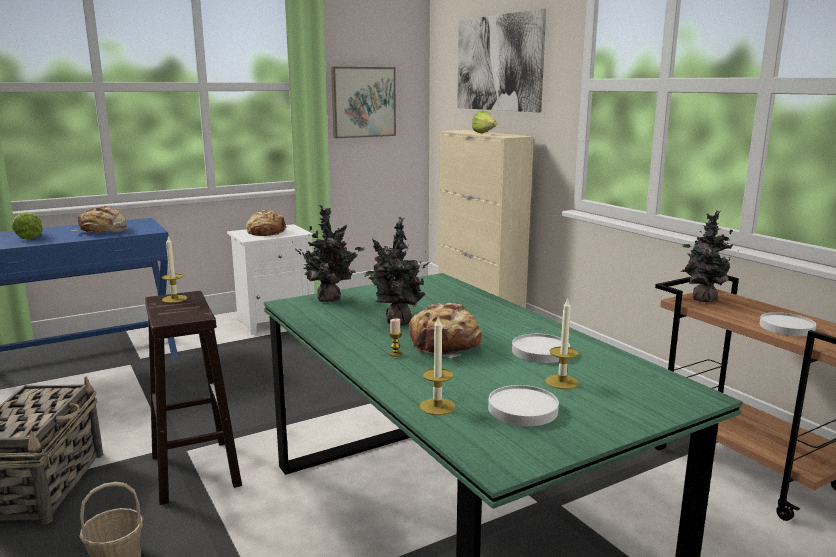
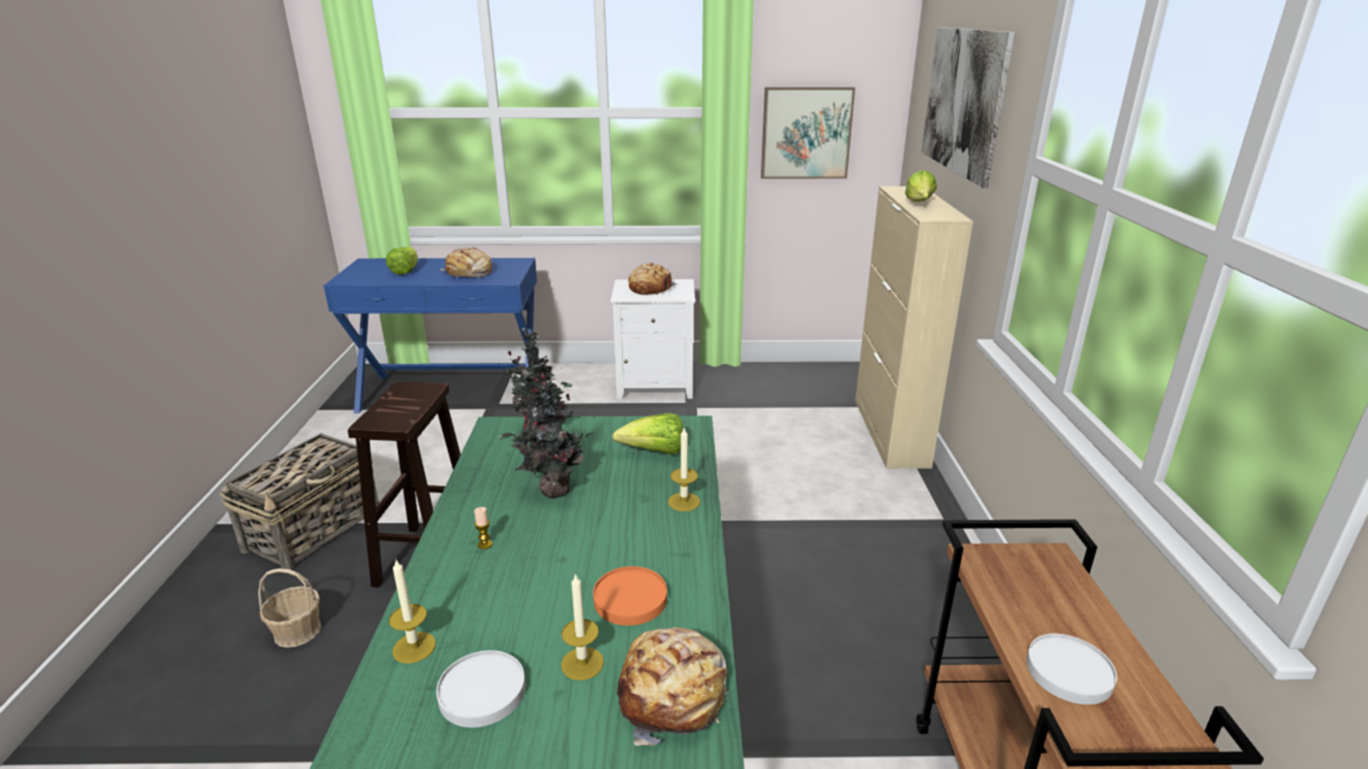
camera: 30 degrees right, 10 degrees up
(174, 299) = (411, 391): candle -> candle (684, 502)
(436, 293) = (654, 452): none -> lettuce
(446, 345) = (550, 547): bread -> bread (673, 695)
(540, 351) = (631, 599): white plate -> orange plate
(701, 299) = (1012, 562): potted plant -> none

